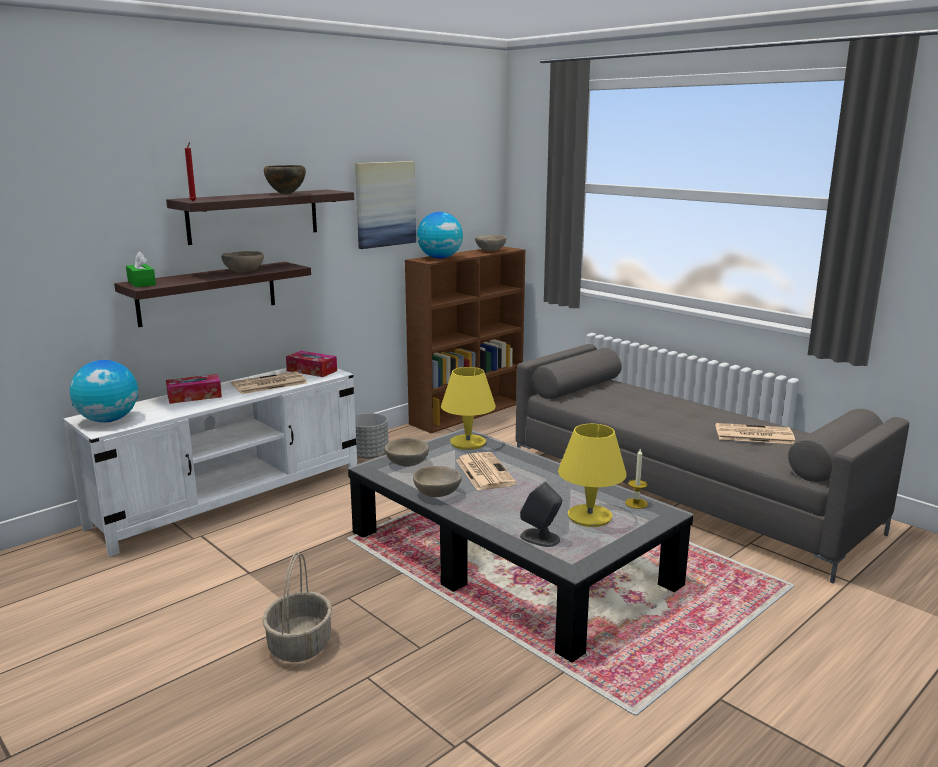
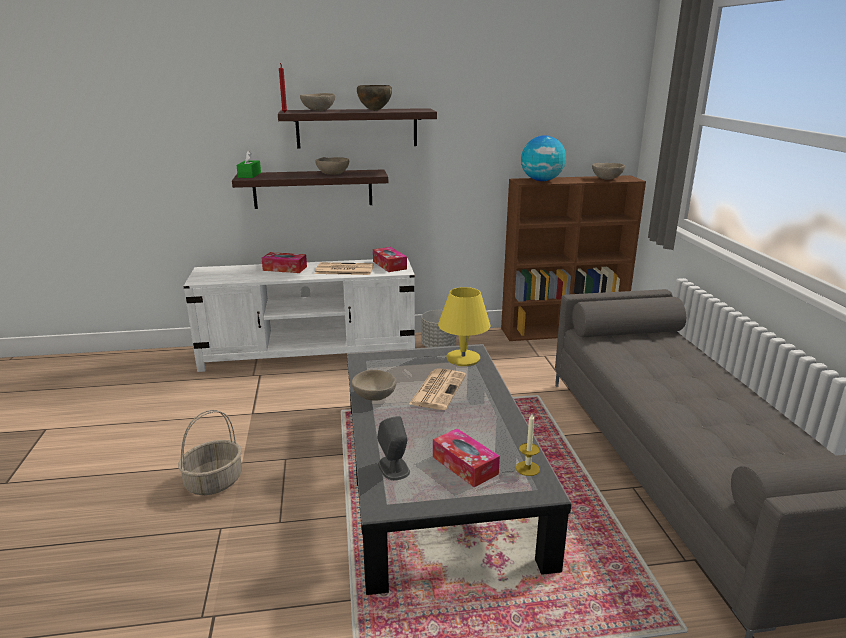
camera: 35 degrees right, 5 degrees up
(108, 420) = (212, 274): globe -> none
(385, 204) = (492, 124): picture -> none
(406, 464) = (390, 363): beige bowl -> beige bowl (318, 110)
(590, 517) = (465, 465): yellow table lamp -> tissue box
(753, 435) = (747, 438): newspaper -> none

